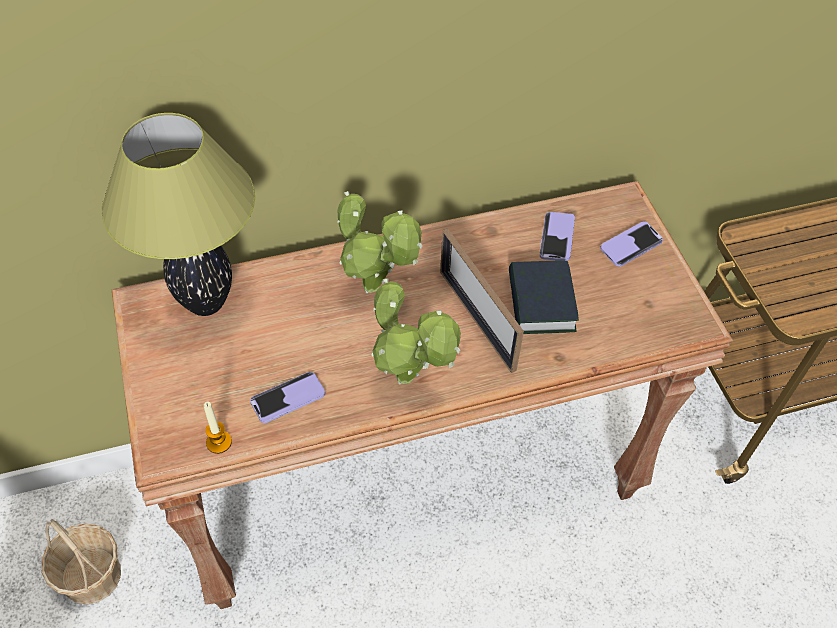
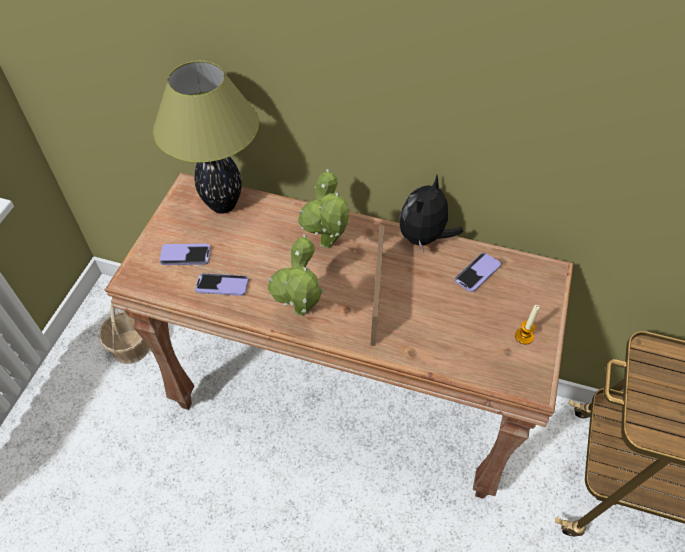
camera: 35 degrees right, 0 degrees up
(219, 442) = (164, 289): candle -> candle (524, 336)
(473, 226) = (424, 238): none -> plush toy
(540, 303) = (429, 311): book -> none
(631, 245) = (528, 305): phone -> phone (185, 255)

